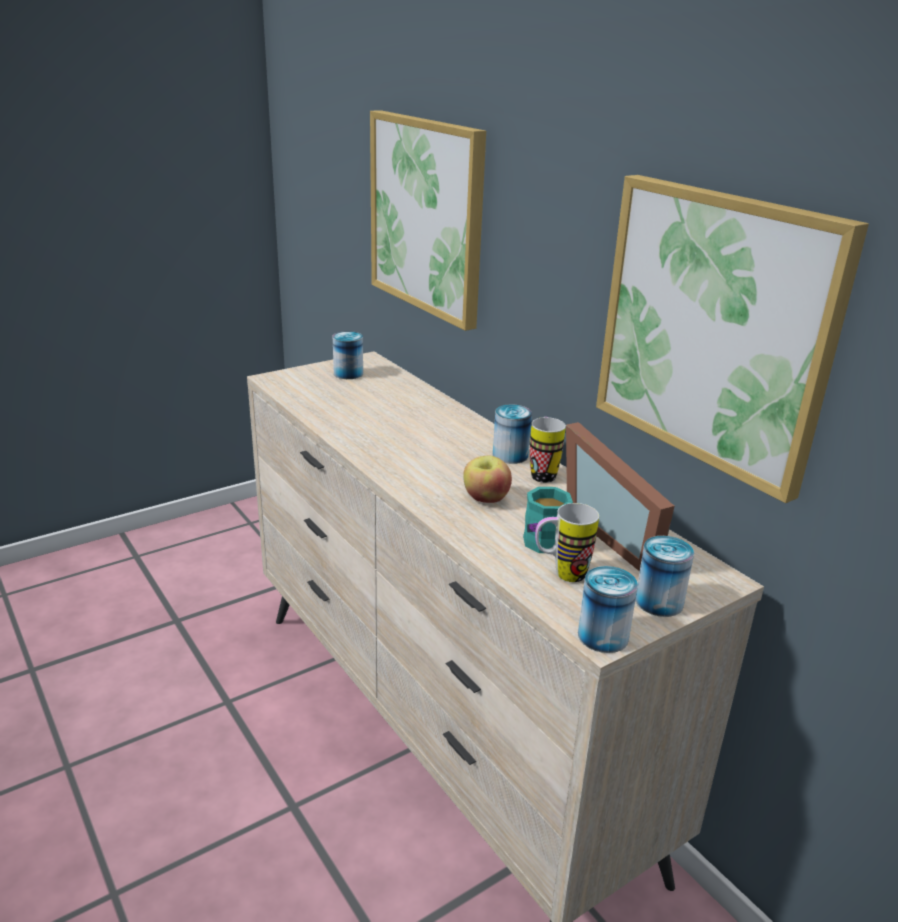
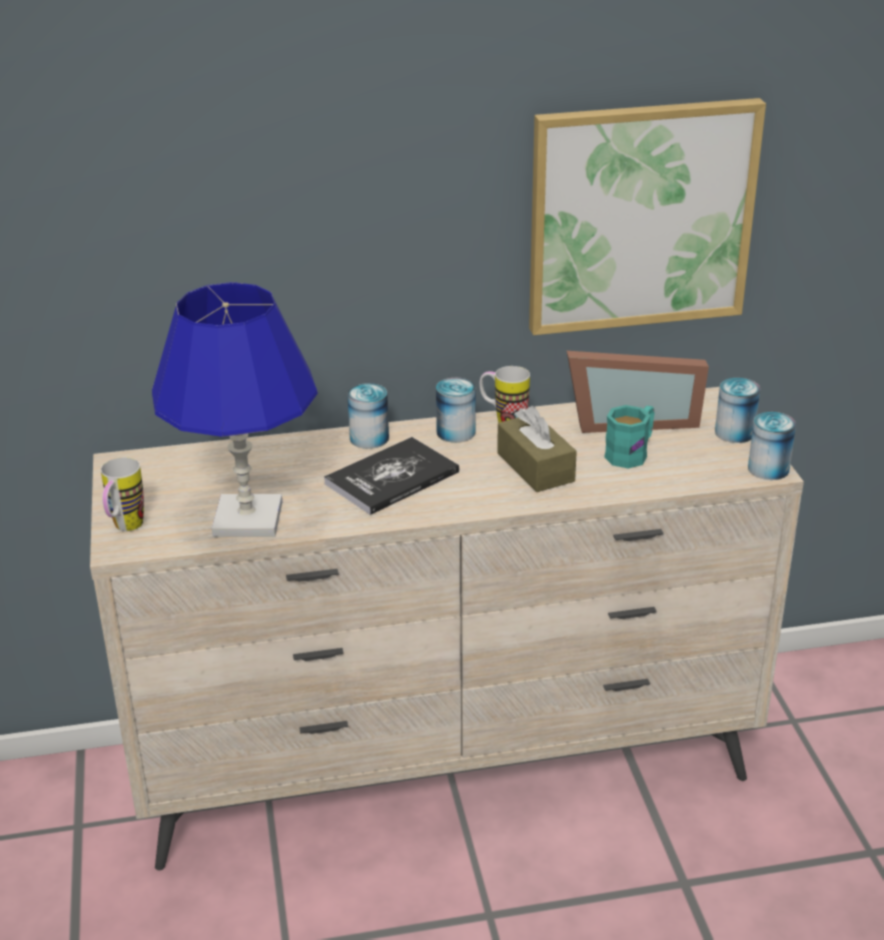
camera: 65 degrees left, 5 degrees up
(327, 406) = (247, 518): none -> blue table lamp
(348, 373) = (156, 486): can -> can (369, 438)
(418, 443) = (392, 478): none -> book
(427, 216) = (181, 244): picture -> none
(485, 499) = (535, 467): apple -> brown tissue box
(561, 574) = (679, 463): mug -> mug (124, 529)

